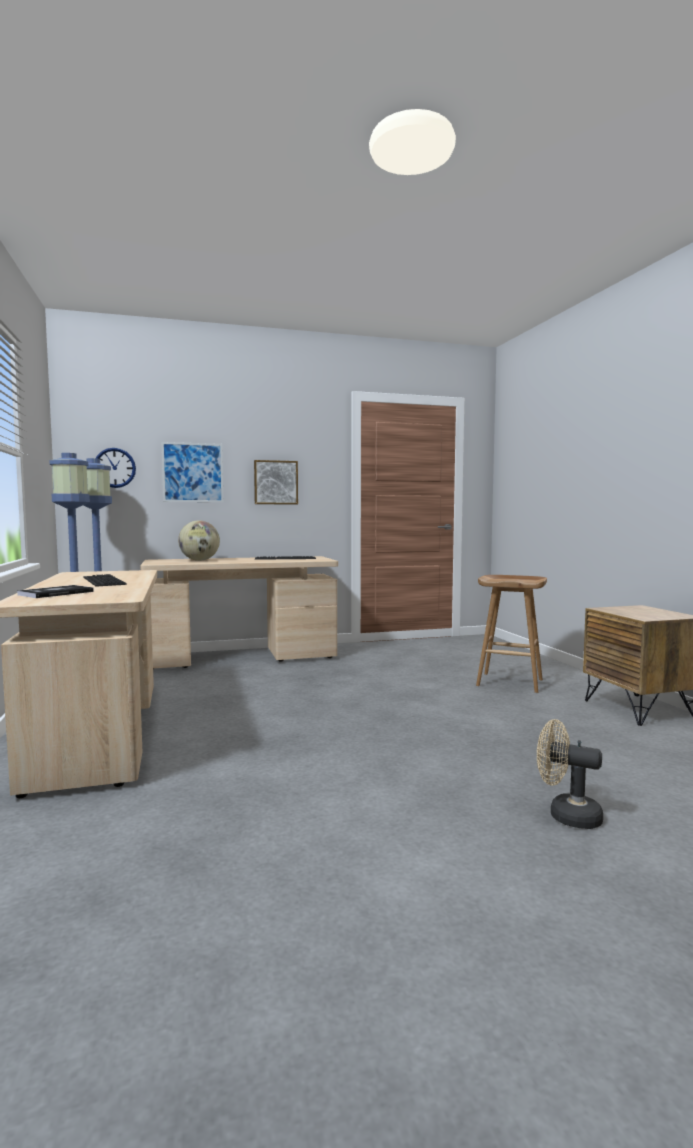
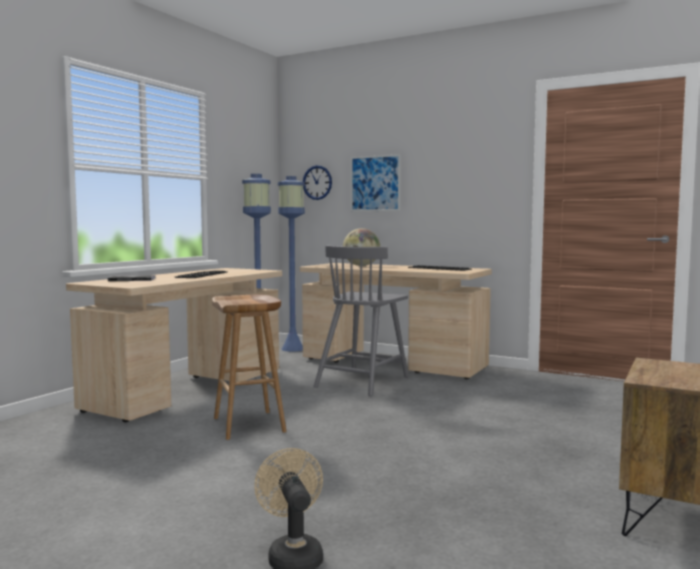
camera: 45 degrees right, 0 degrees up
(258, 678) = (362, 381): none -> grey chair
(275, 482) = (449, 189): picture -> none
(511, 682) = (593, 446): brown stool -> brown stool (250, 425)

